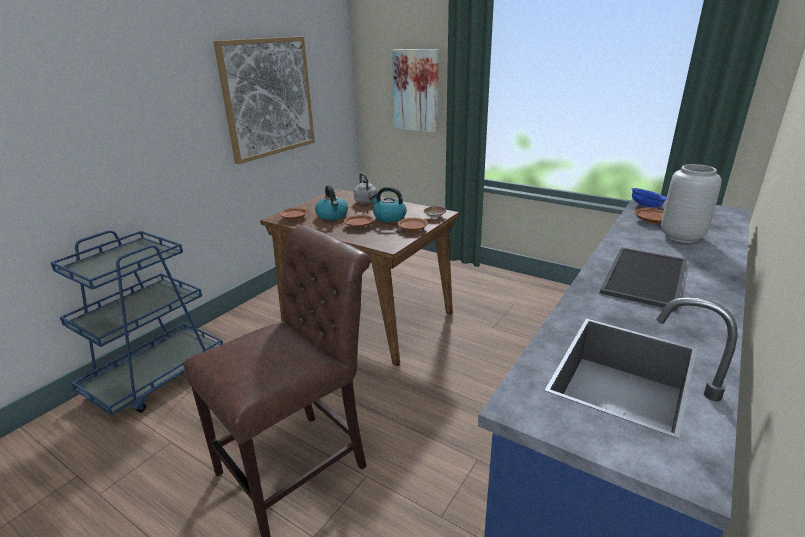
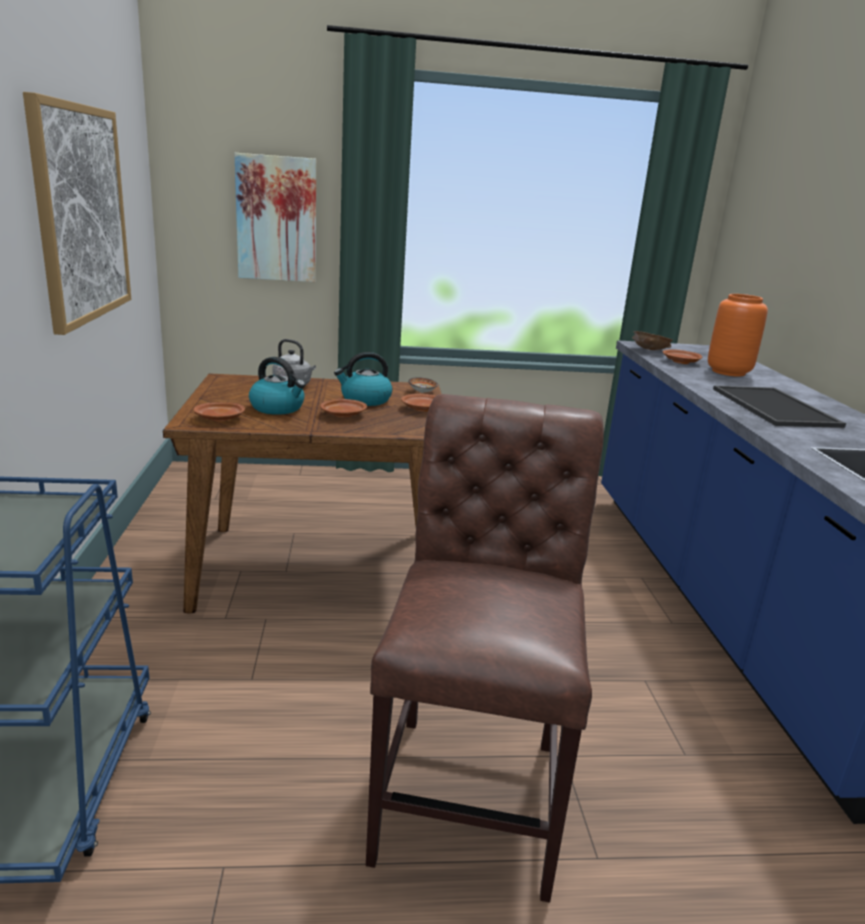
camera: 40 degrees left, 5 degrees down
(646, 206) = (650, 350): blue bowl -> brown bowl
(680, 237) = (727, 372): grey vase -> orange vase

